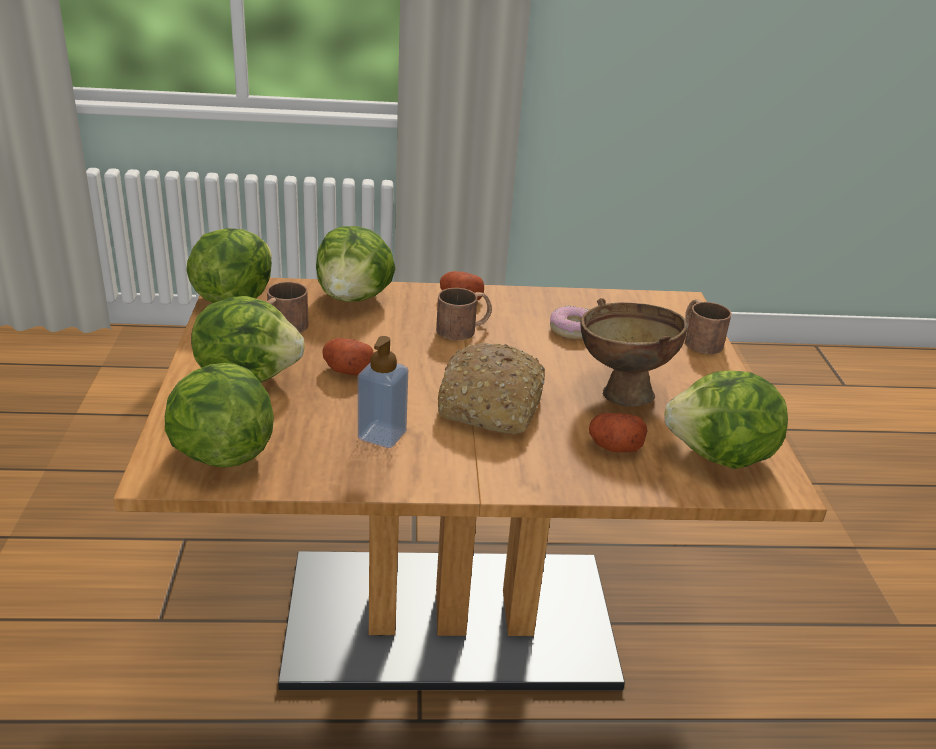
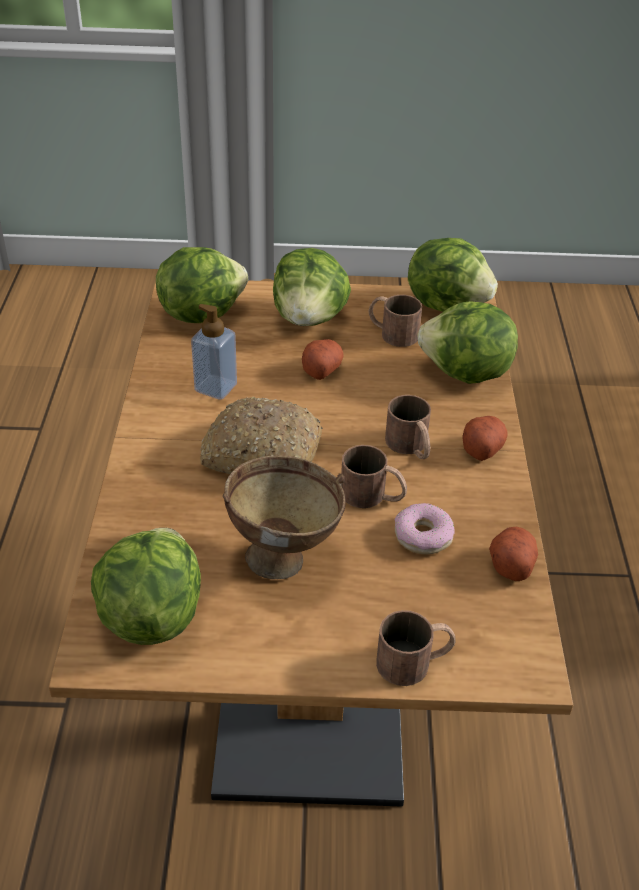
camera: 95 degrees right, 10 degrees up
(532, 348) = (373, 495): none -> brown mug
(614, 446) = (181, 532): potato -> potato (510, 564)

